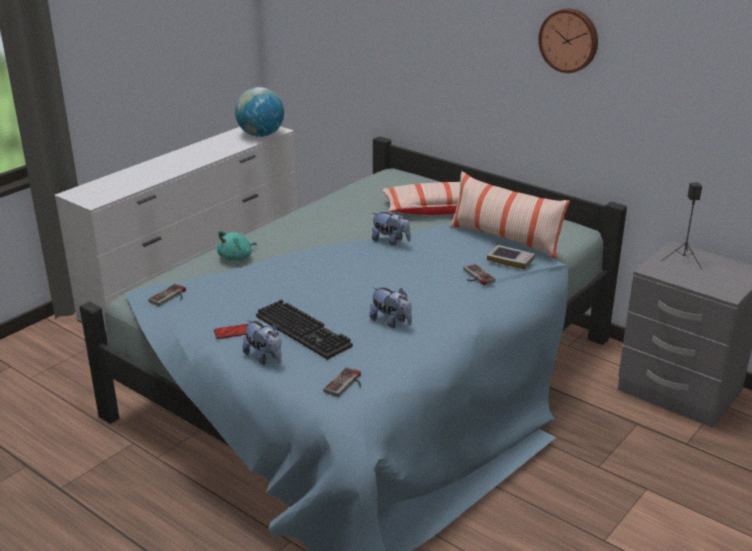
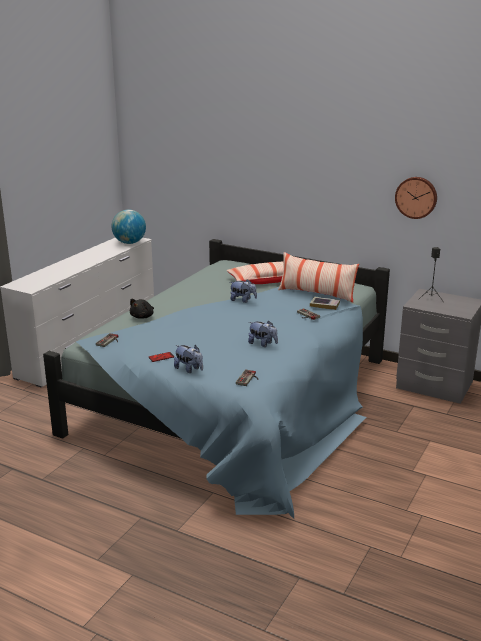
camera: 10 degrees left, 5 degrees down
(237, 257) = (143, 317): turquoise plush toy -> black plush toy
(306, 331) = (209, 353): keyboard -> none
(569, 40) = (345, 164): wall clock -> wall clock (416, 197)

